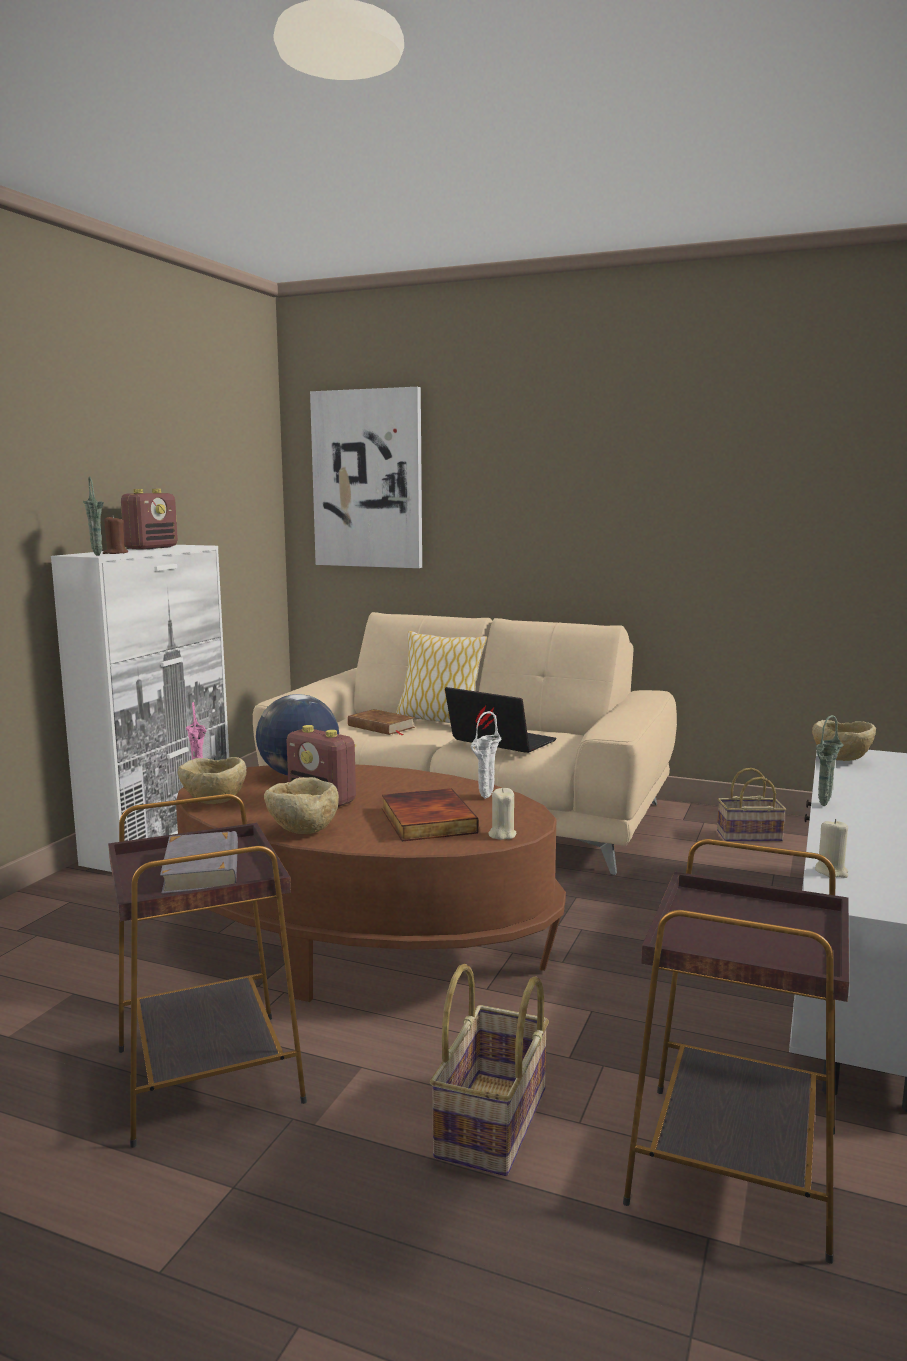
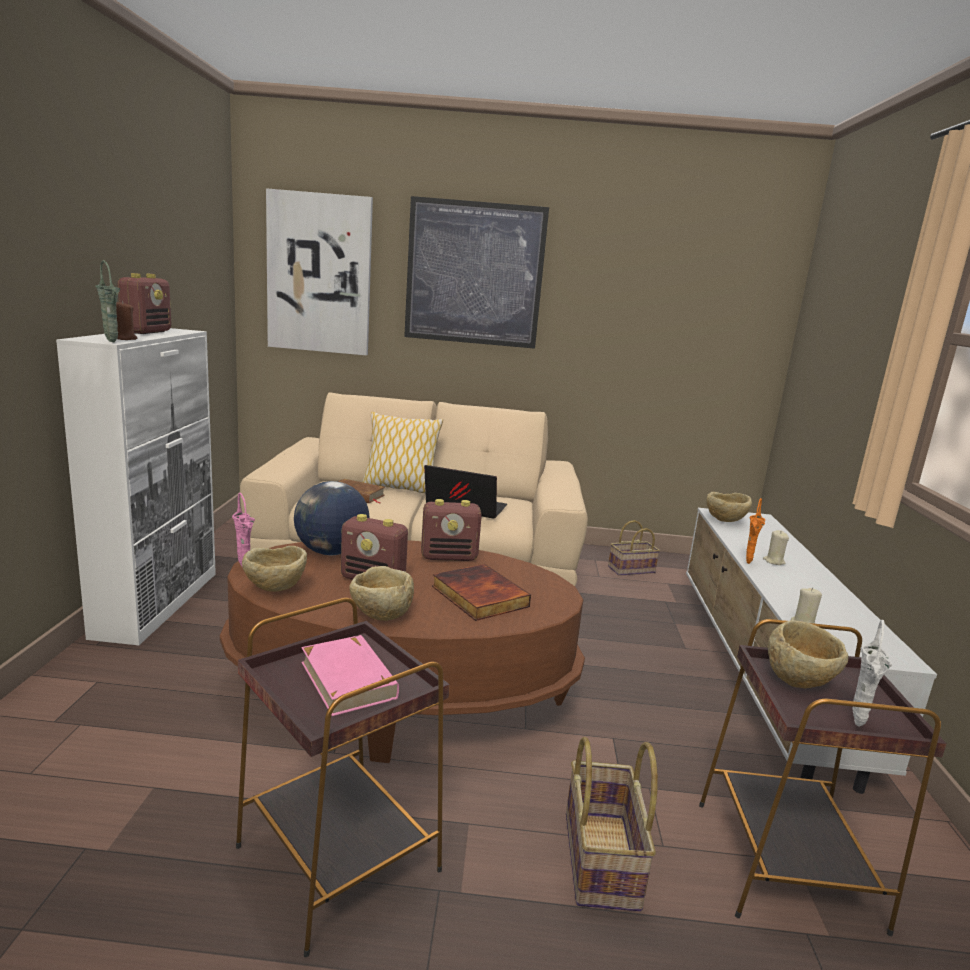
camera: 20 degrees left, 5 degrees up
(203, 869) = (348, 679): grey book -> pink book
(427, 784) = (449, 557): none -> radio
(485, 798) = (506, 569): white vase -> white vase (857, 725)
(502, 835) = (549, 607): beige candle -> beige candle (773, 561)
(538, 462) = (474, 274): none -> picture
(727, 915) = (800, 682): none -> beige bowl
(823, 805) = (748, 563): green vase -> orange vase

